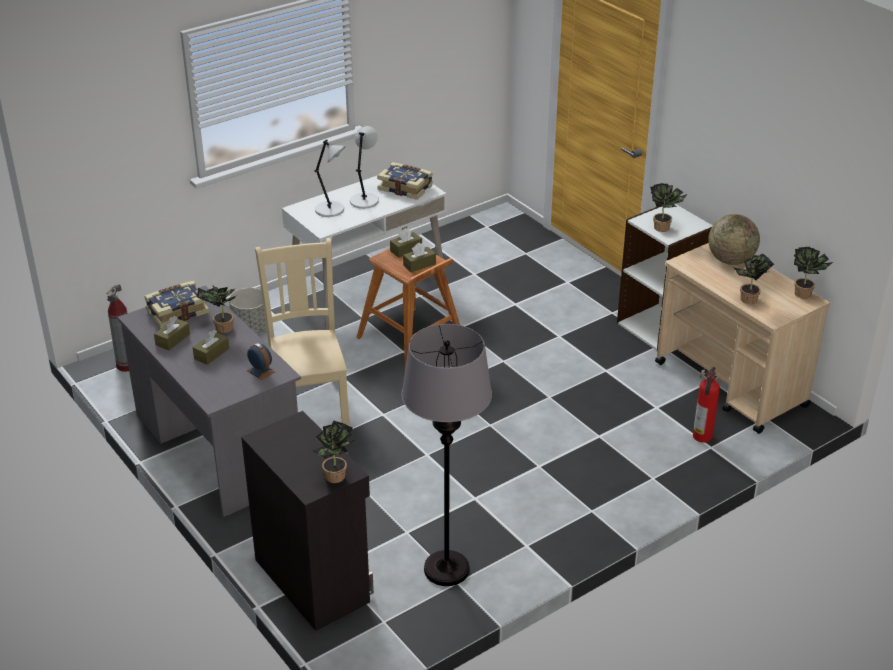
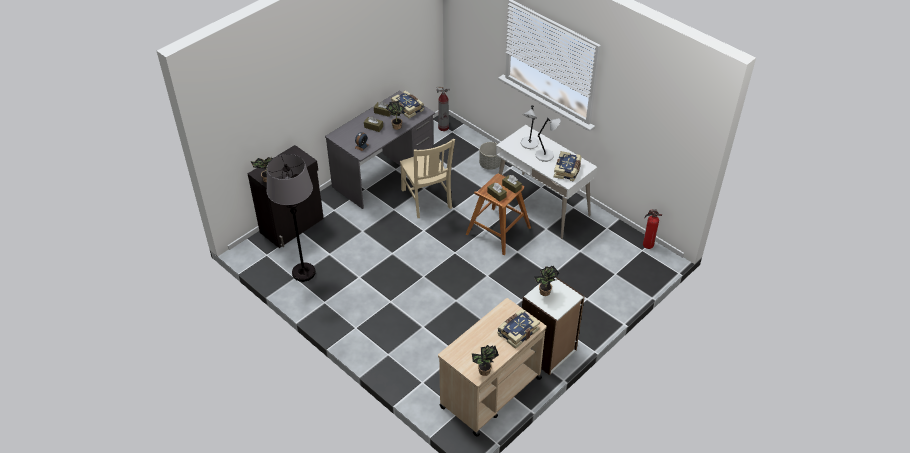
camera: 80 degrees right, 10 degrees up
(309, 403) = (427, 200): beige chair -> beige chair turned 90 degrees clockwise
(702, 437) = (431, 377): fire extinguisher -> fire extinguisher (647, 244)
(730, 260) = (517, 332): globe -> book
(749, 301) = (468, 341): potted plant -> none

